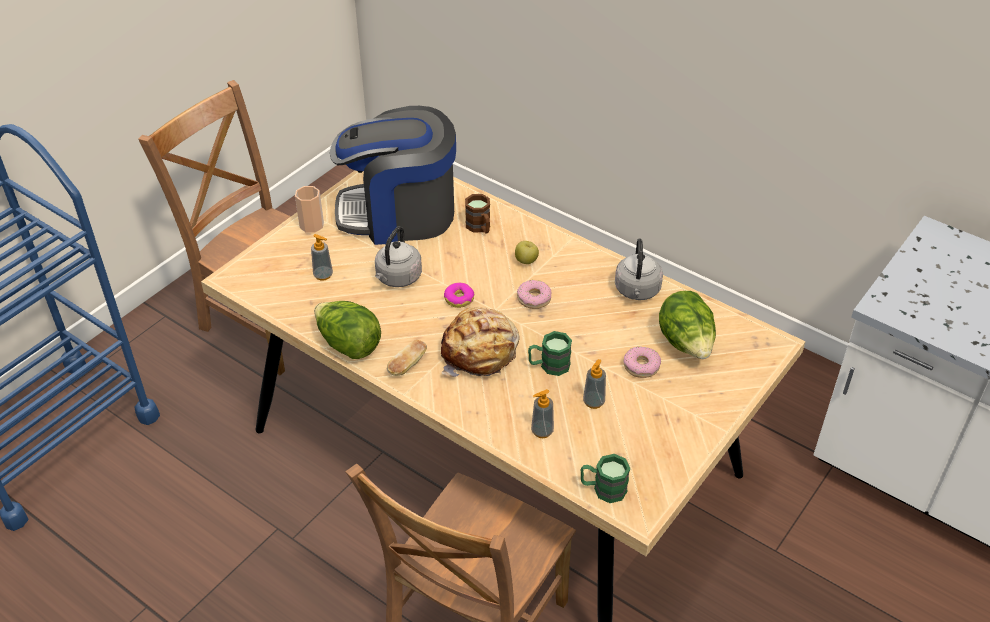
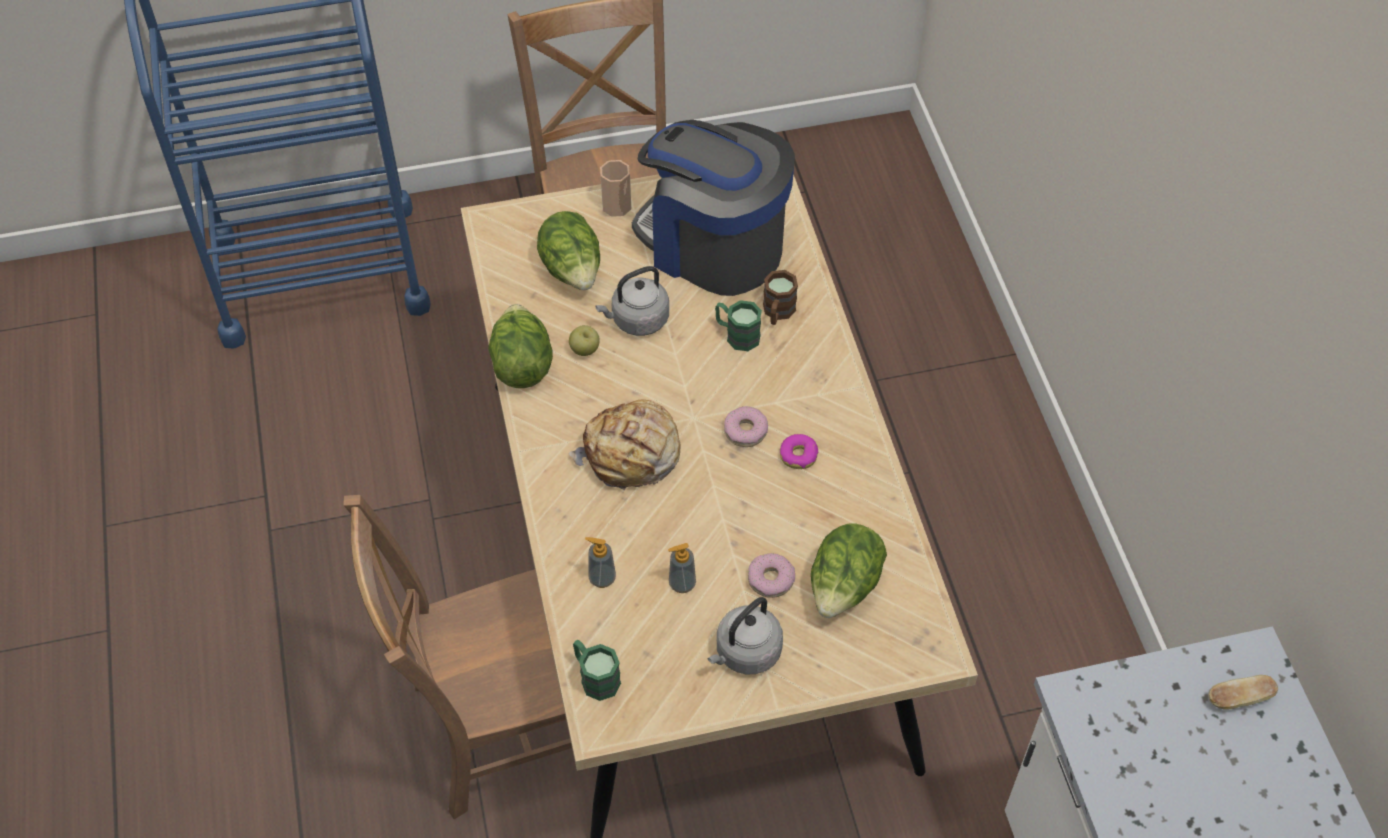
camera: 40 degrees right, 10 degrees up
(323, 275) = (572, 271): soap dispenser -> lettuce
(407, 365) = (552, 422): bread -> bread (1239, 699)
(459, 299) = (672, 382): donut -> donut (798, 455)
(526, 261) = (783, 383): apple -> apple (585, 350)
(549, 365) = (681, 515): green mug -> green mug (737, 334)
(637, 291) = (860, 494): grey kettle -> grey kettle (745, 653)

